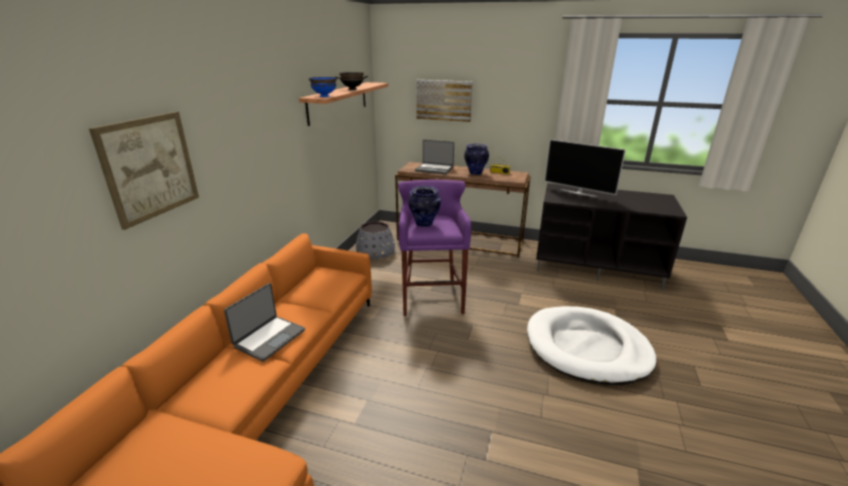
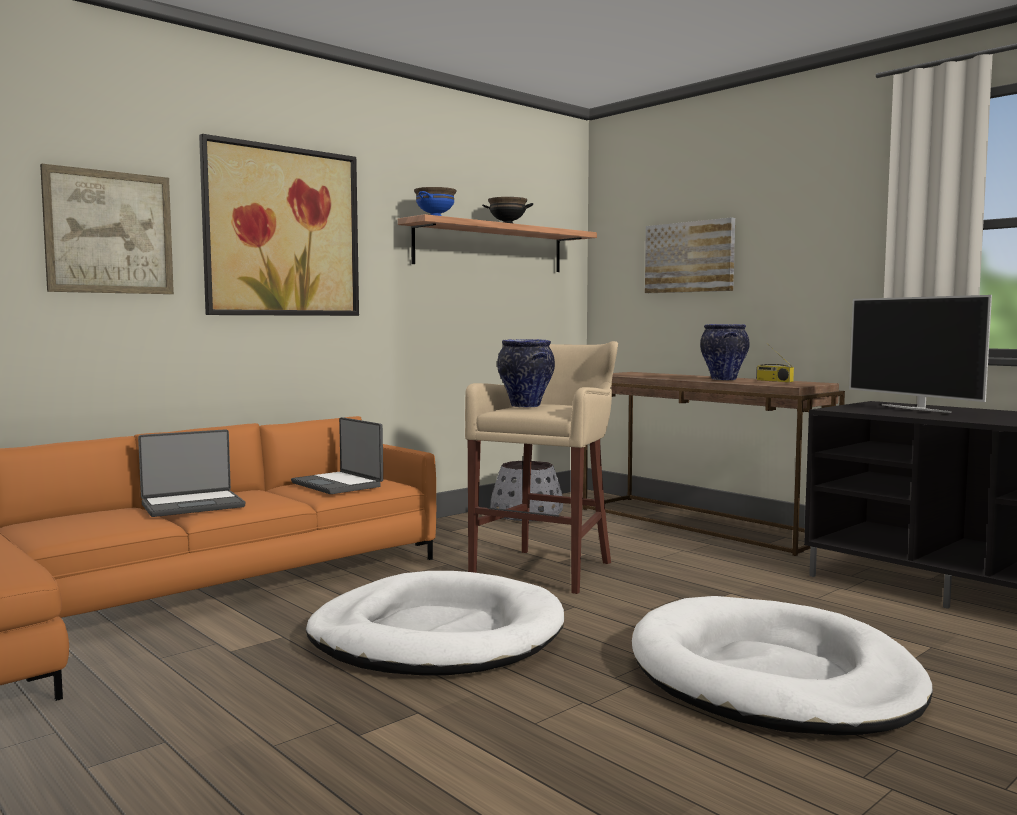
camera: 30 degrees right, 20 degrees down
(246, 128) = (282, 232): none -> picture
(431, 297) = (546, 569): purple stool -> beige stool
(434, 169) = (656, 375): laptop -> laptop (338, 484)
(439, 369) = (436, 635): none -> white dog bed

